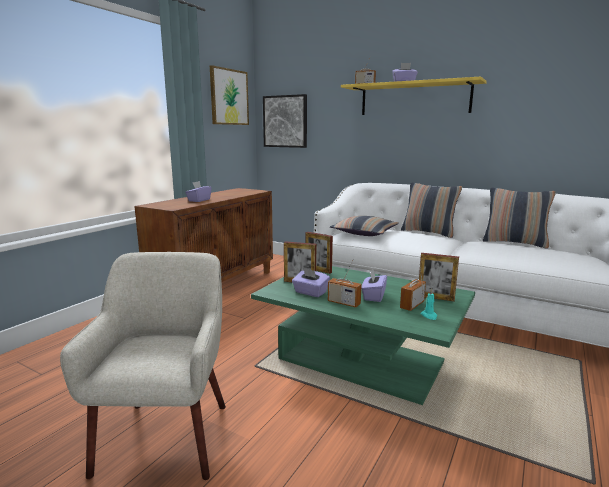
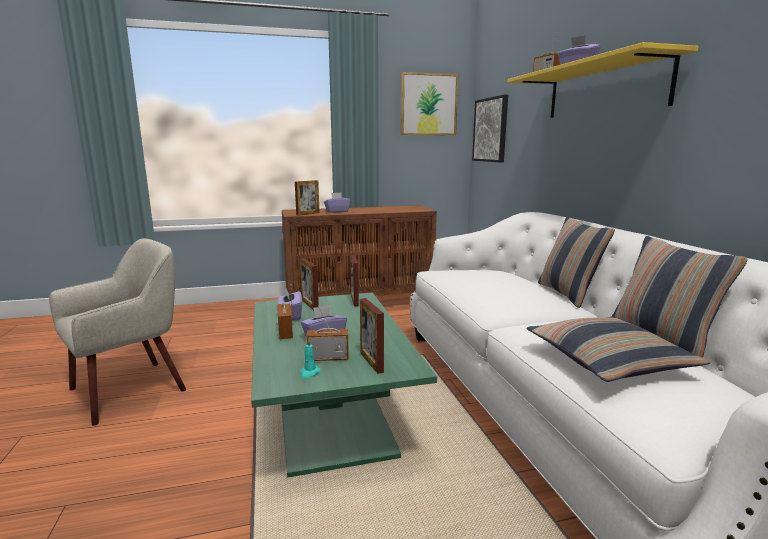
camera: 45 degrees right, 0 degrees up
(183, 205) = (308, 214): none -> picture frame
(364, 233) = (472, 275): pillow -> pillow (608, 361)

